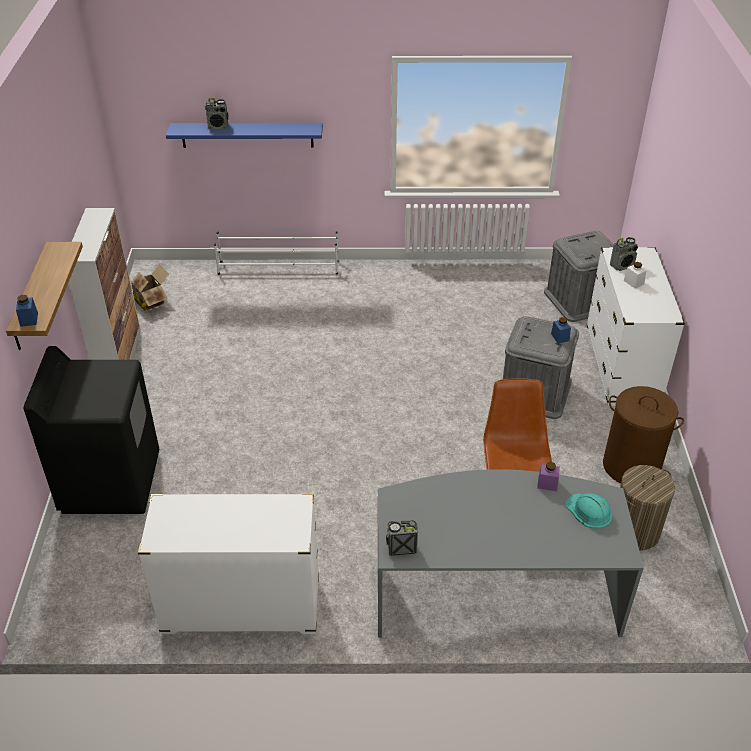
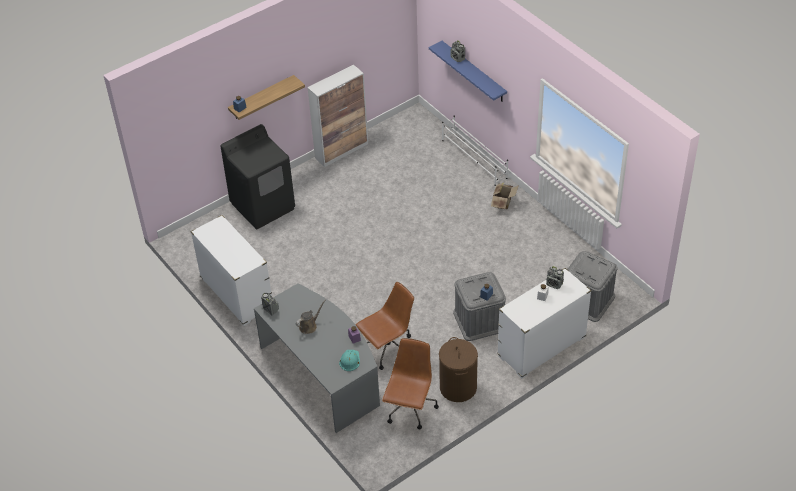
camera: 55 degrees right, 5 degrees up
(151, 301) = (393, 132): cardboard box -> cardboard box (503, 203)
(479, 520) = (309, 326): none -> brown watering can
(634, 531) = (410, 409): laundry basket -> brown office chair

